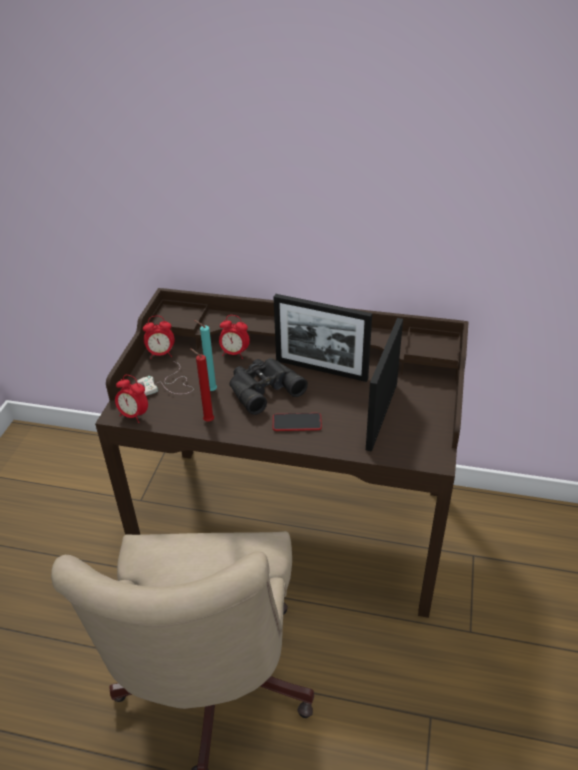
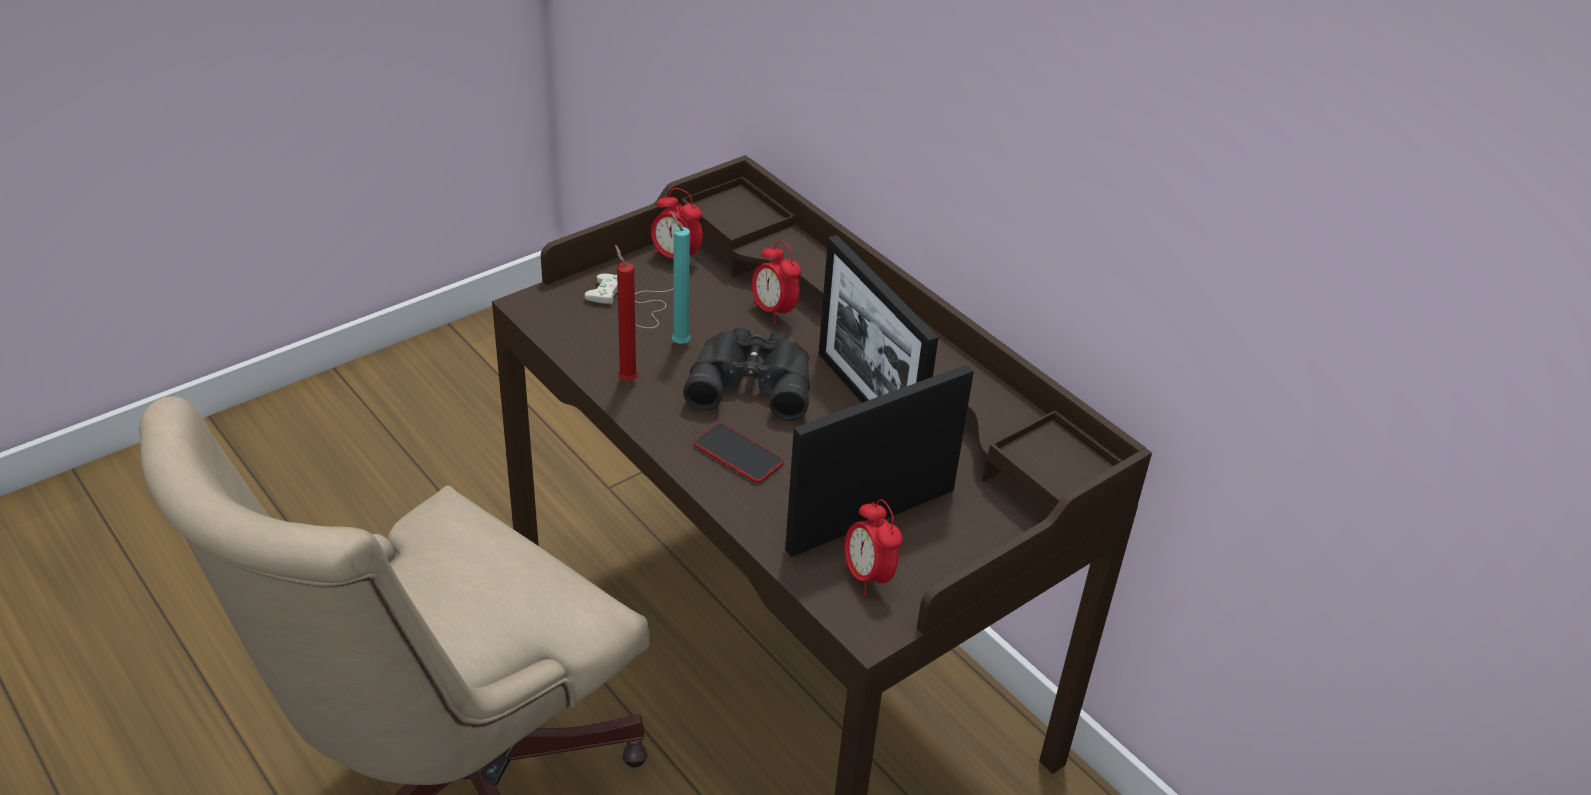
camera: 35 degrees right, 0 degrees up
(134, 415) = (547, 318): alarm clock -> alarm clock (868, 576)

